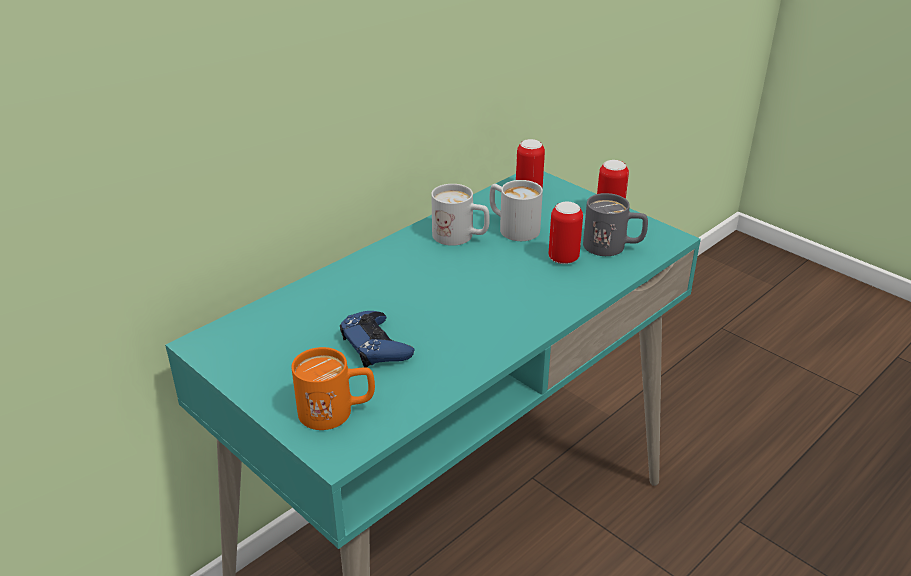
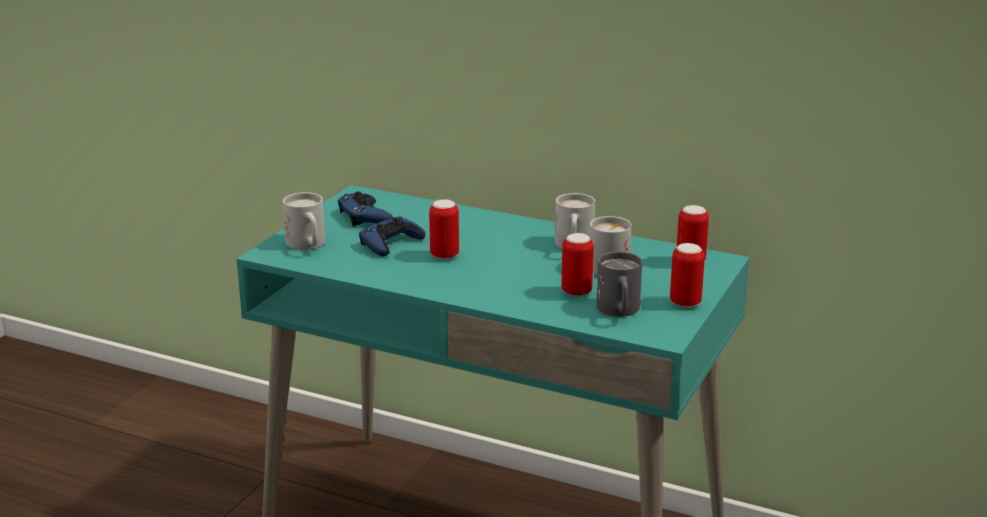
camera: 70 degrees right, 10 degrees down
(280, 351) = (364, 216): none -> blue game controller
(337, 411) = (308, 245): orange mug -> white mug
(433, 315) = (444, 255): none -> can

